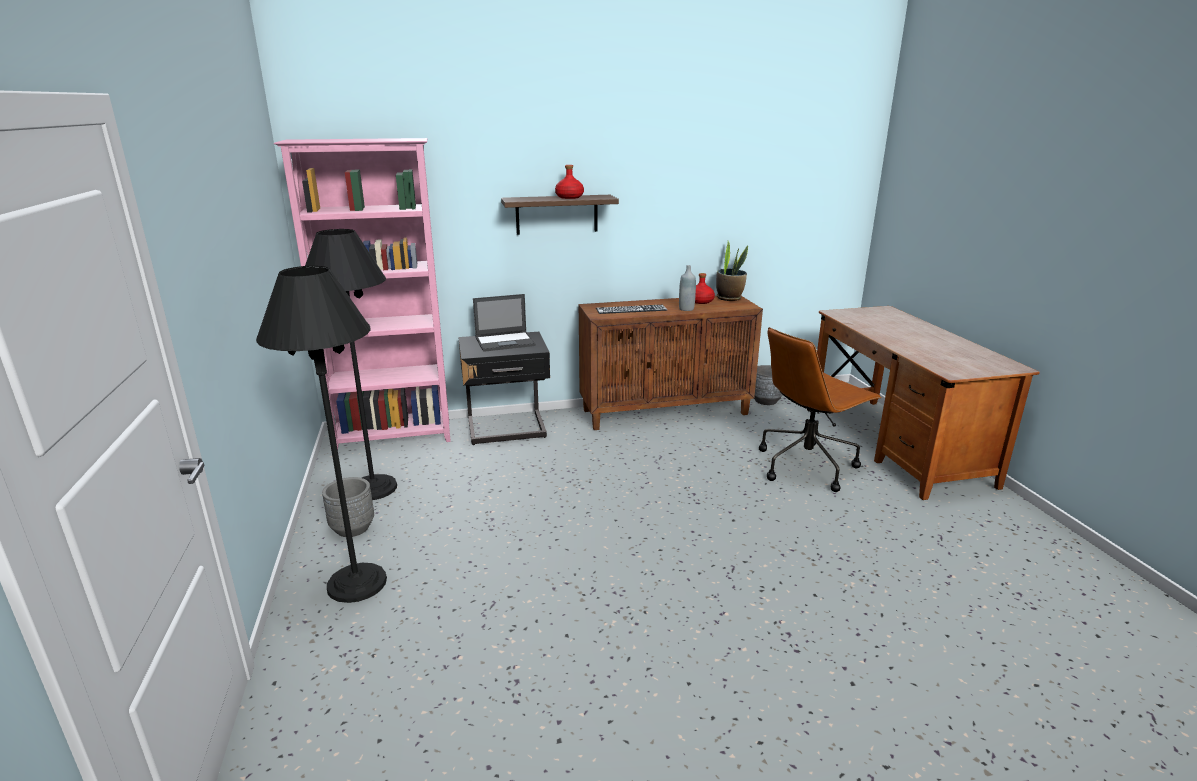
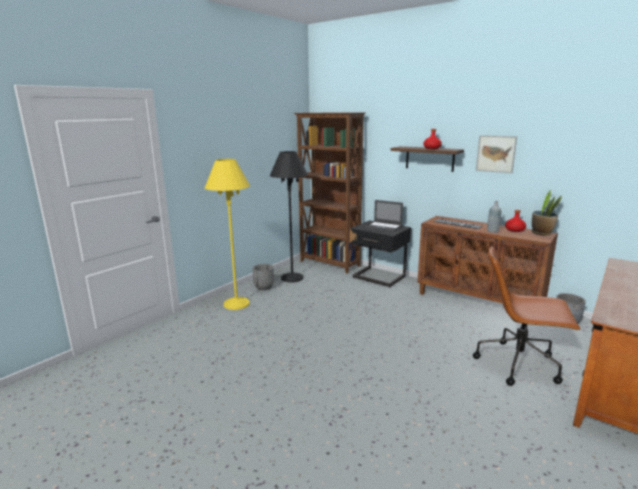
camera: 50 degrees right, 5 degrees down
(357, 583) = (236, 304): black floor lamp -> yellow floor lamp
(394, 437) = (330, 264): pink bookcase -> brown bookcase
(656, 198) = (496, 154): none -> picture

